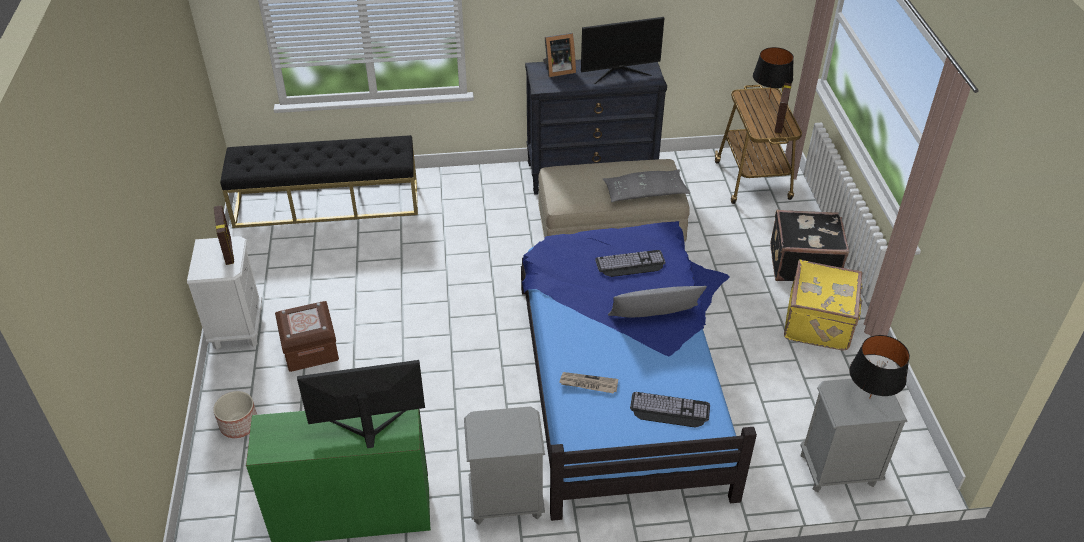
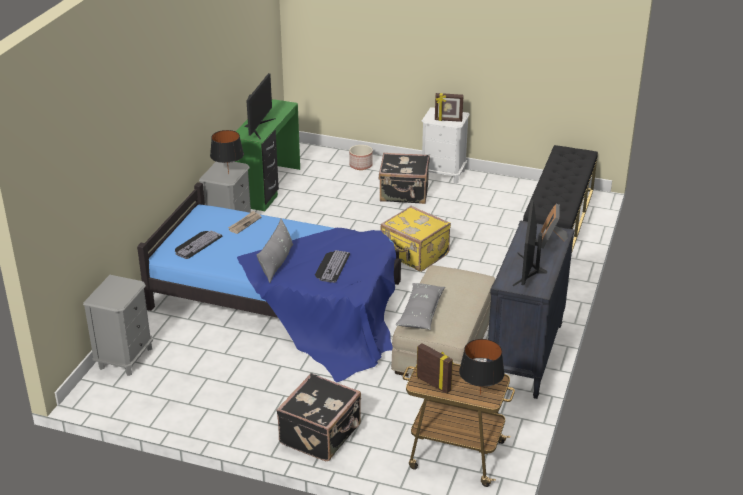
camera: 115 degrees right, 10 degrees down
(310, 349) = (404, 193): brown storage box -> black suitcase
(820, 322) = (250, 412): yellow suitcase -> yellow suitcase (414, 255)
(869, 398) = (112, 295): black table lamp -> black table lamp (228, 174)

